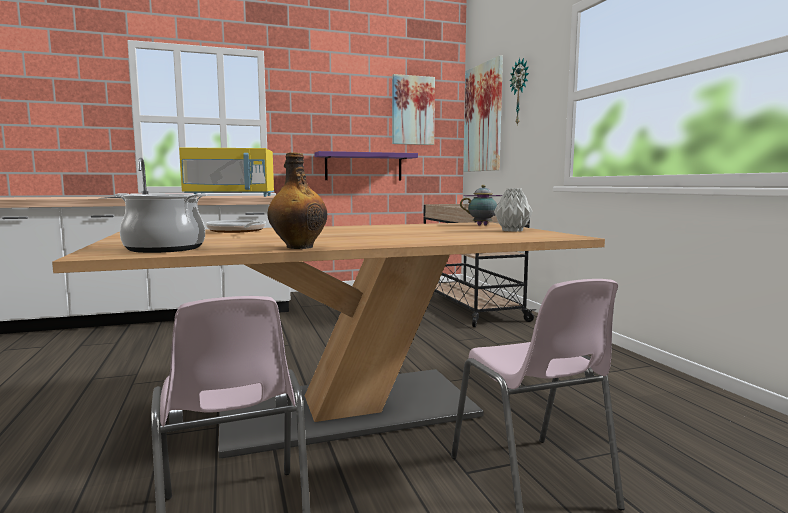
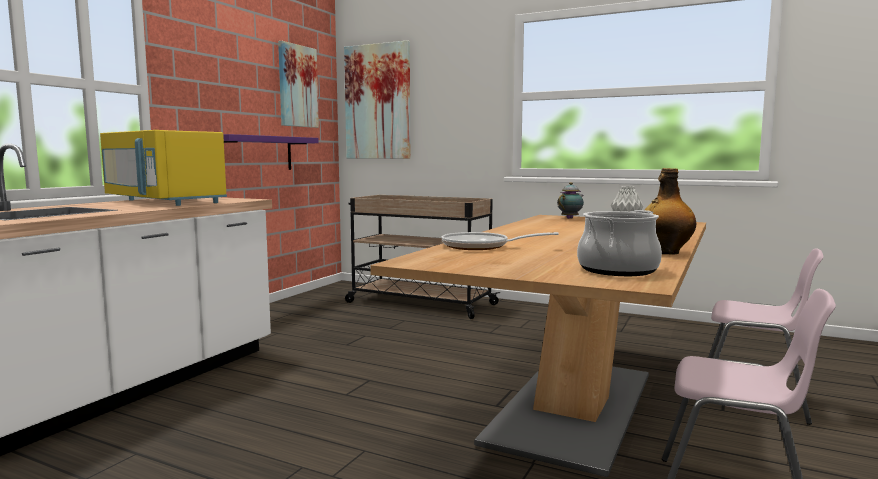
camera: 45 degrees left, 0 degrees up
(230, 196) = (164, 201): yellow microwave -> yellow microwave turned 90 degrees clockwise
(520, 92) = (442, 82): wall clock -> none

